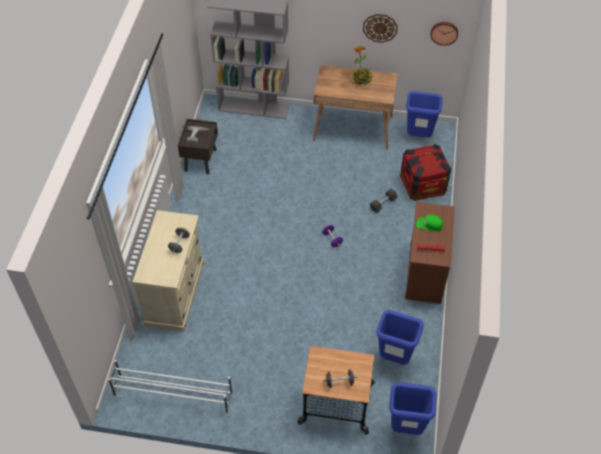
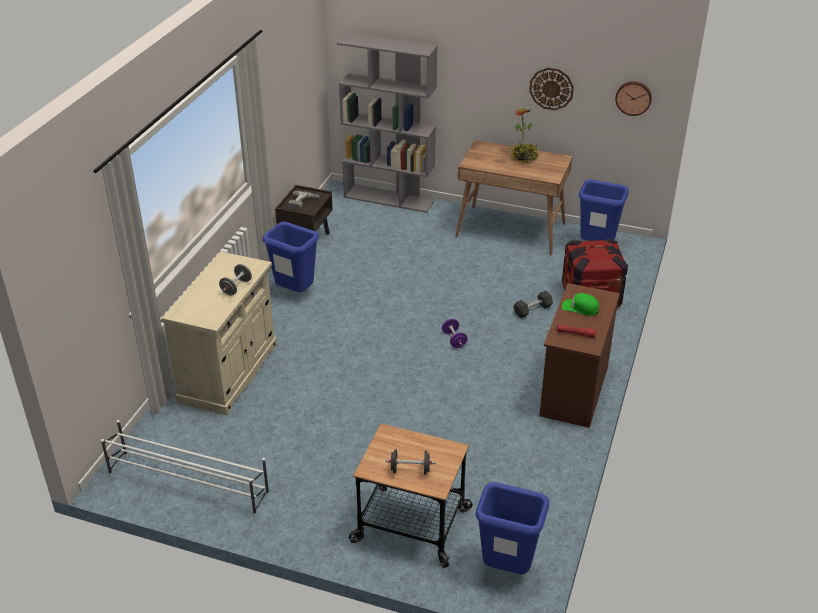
camera: 10 degrees right, 15 degrees down
(394, 358) = (508, 482): blue trash can -> blue trash can (294, 293)

